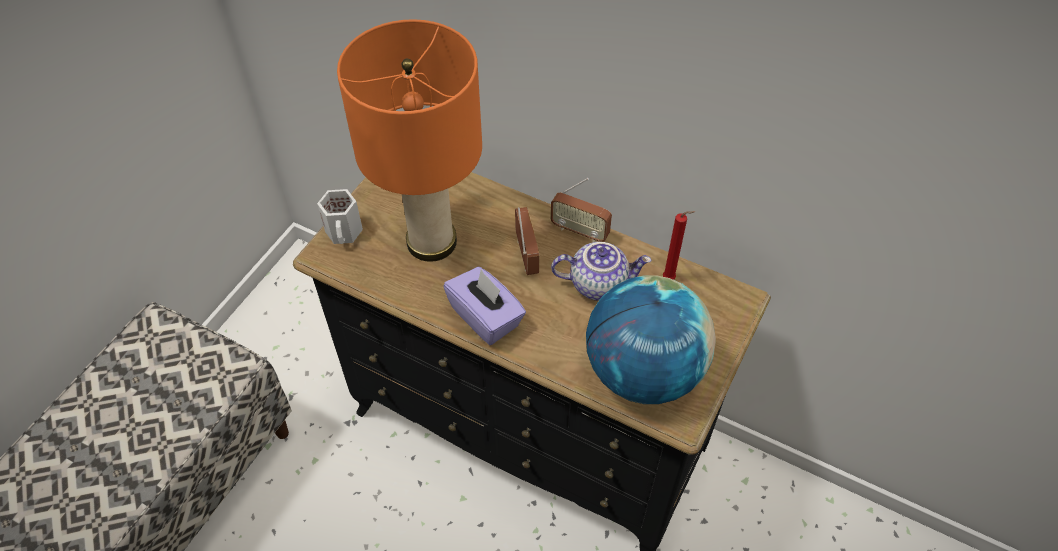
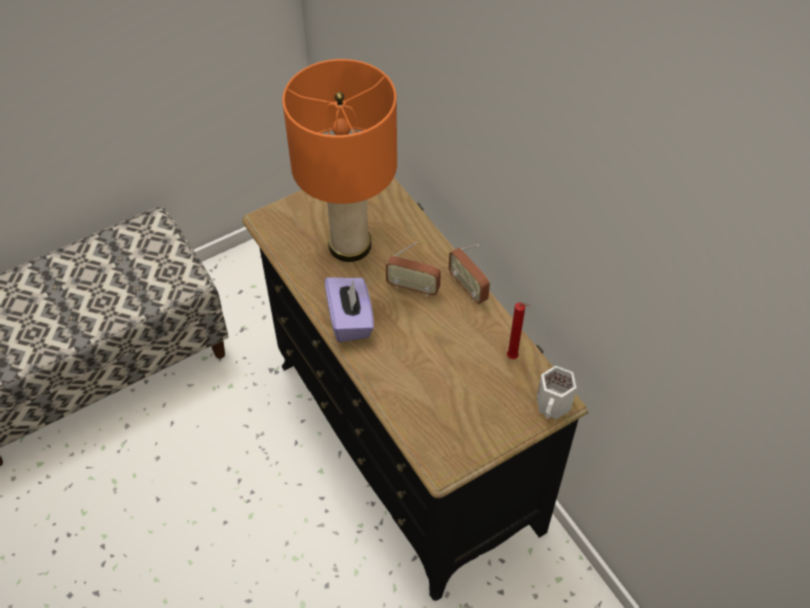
camera: 30 degrees right, 0 degrees up
(345, 231) = (293, 209): white mug -> white mug (554, 405)
(526, 255) = (413, 287): radio -> radio turned 90 degrees clockwise
(599, 283) = (454, 334): teapot -> none
(643, 372) = (439, 418): globe -> none

